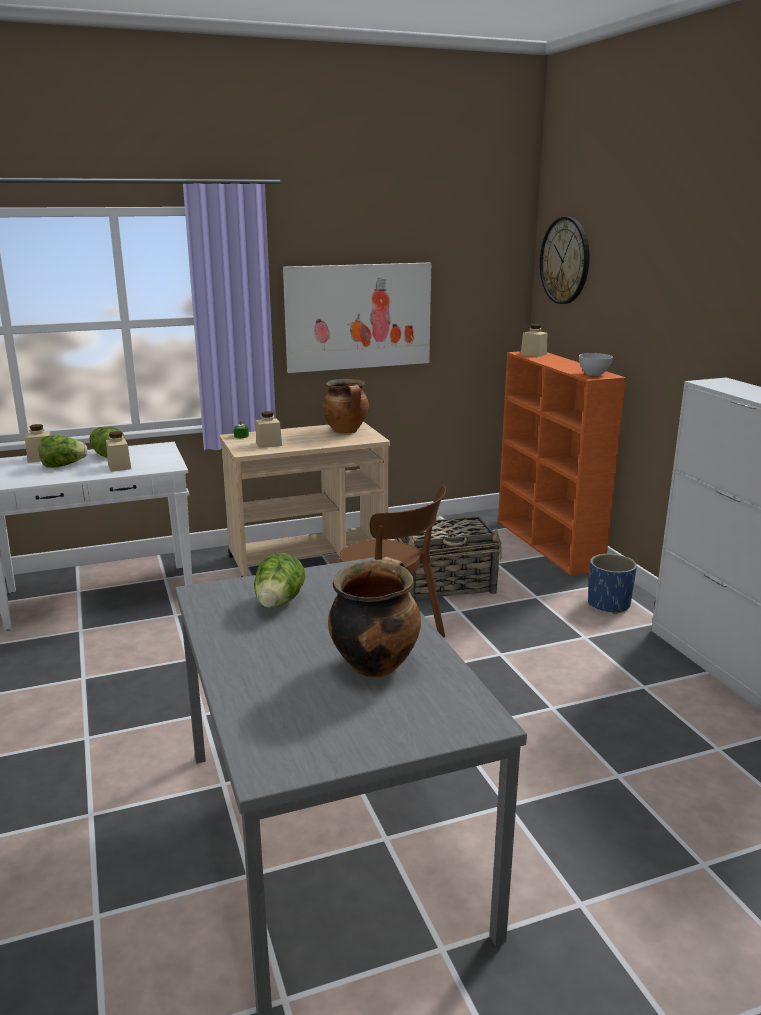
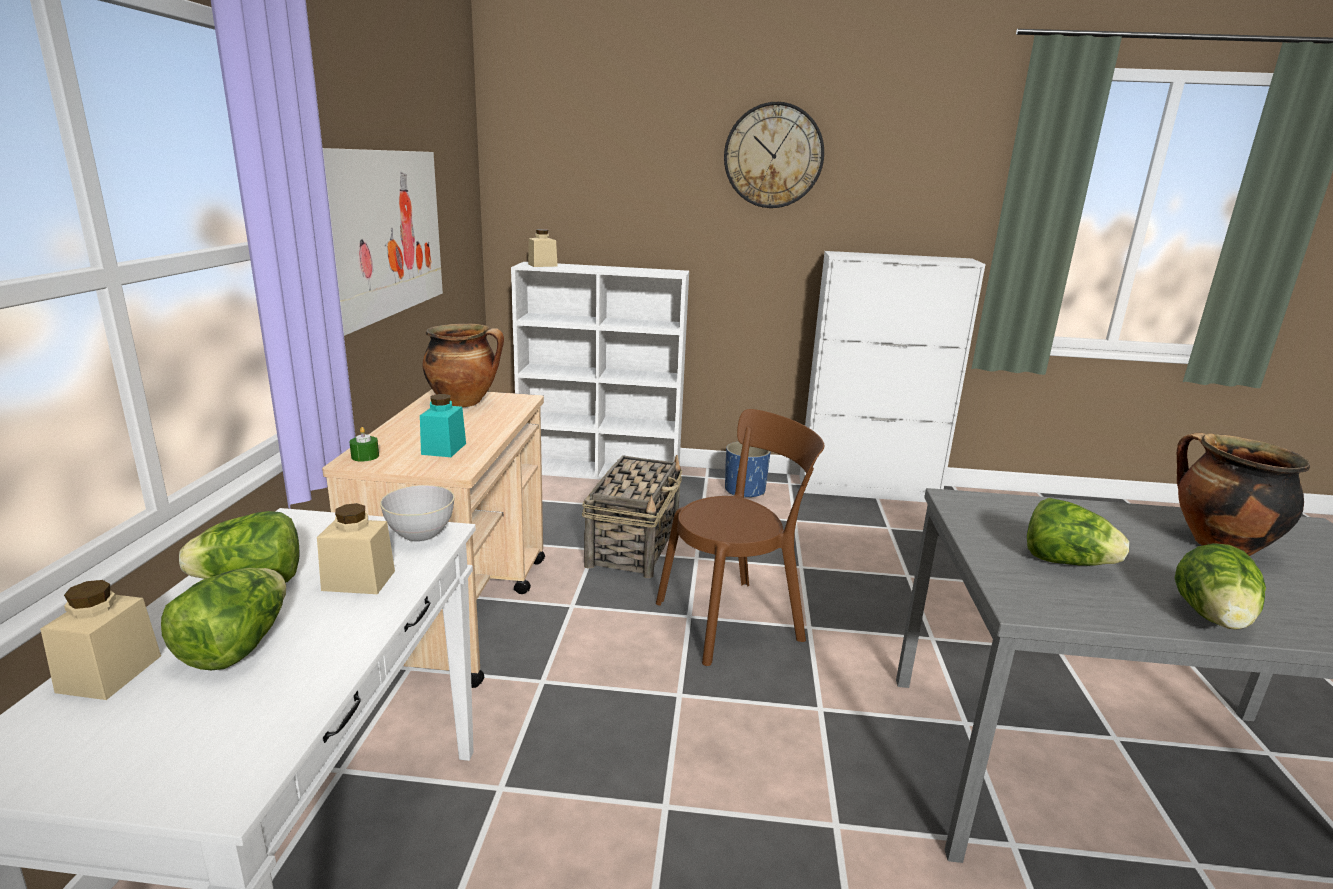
camera: 65 degrees left, 0 degrees up
(226, 650) = (1213, 619): none -> lettuce
(269, 444) = (444, 449): beige jar -> turquoise jar
(549, 544) = (601, 471): orange bookcase -> white bookcase
(565, 261) = (549, 153): wall clock -> wall clock (773, 156)
(593, 374) = (663, 272): grey bowl -> grey bowl (420, 534)

